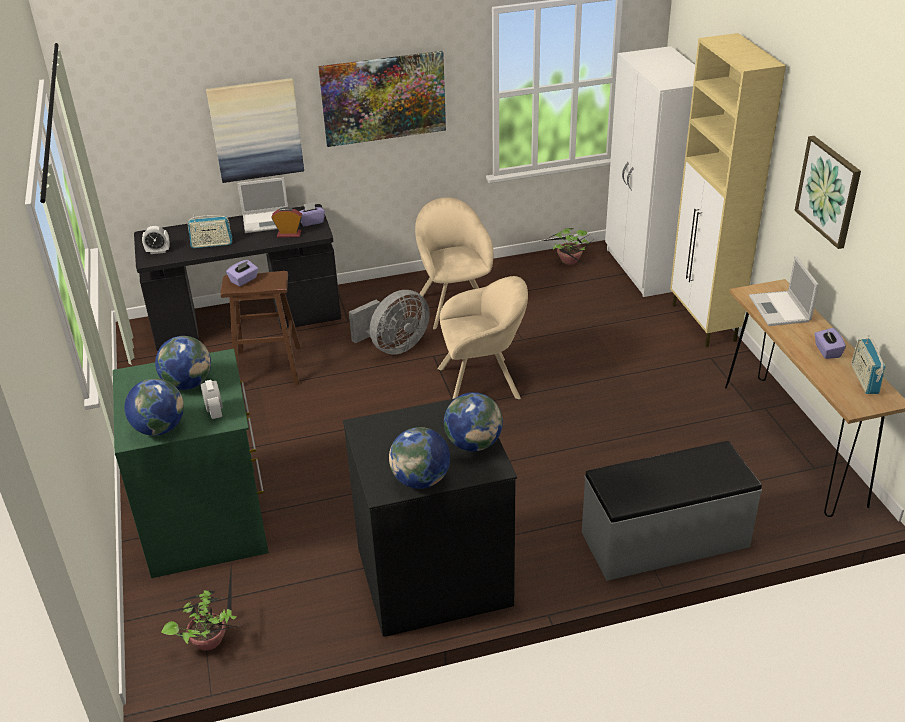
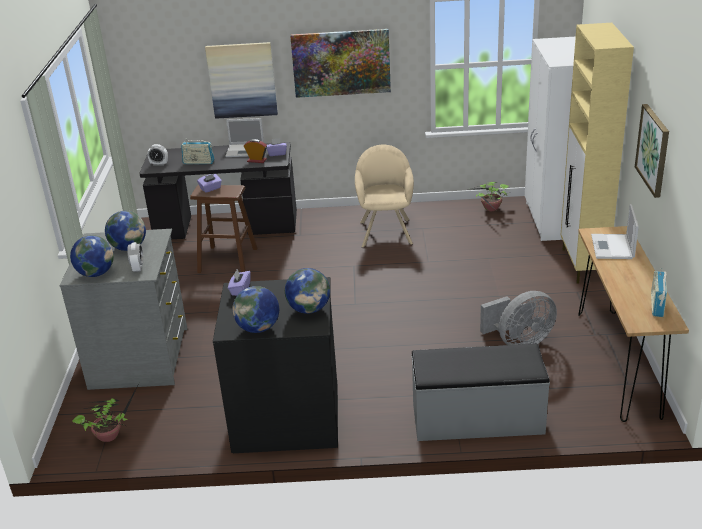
camera: 15 degrees right, 5 degrees down
(208, 521) = (141, 358): green dresser -> grey dresser
(394, 347) = (326, 256): grey fan -> grey fan (519, 342)
(483, 383) = (383, 289): beige armchair -> none
(827, 351) = (636, 281): purple tissue box -> purple tissue box (240, 290)

